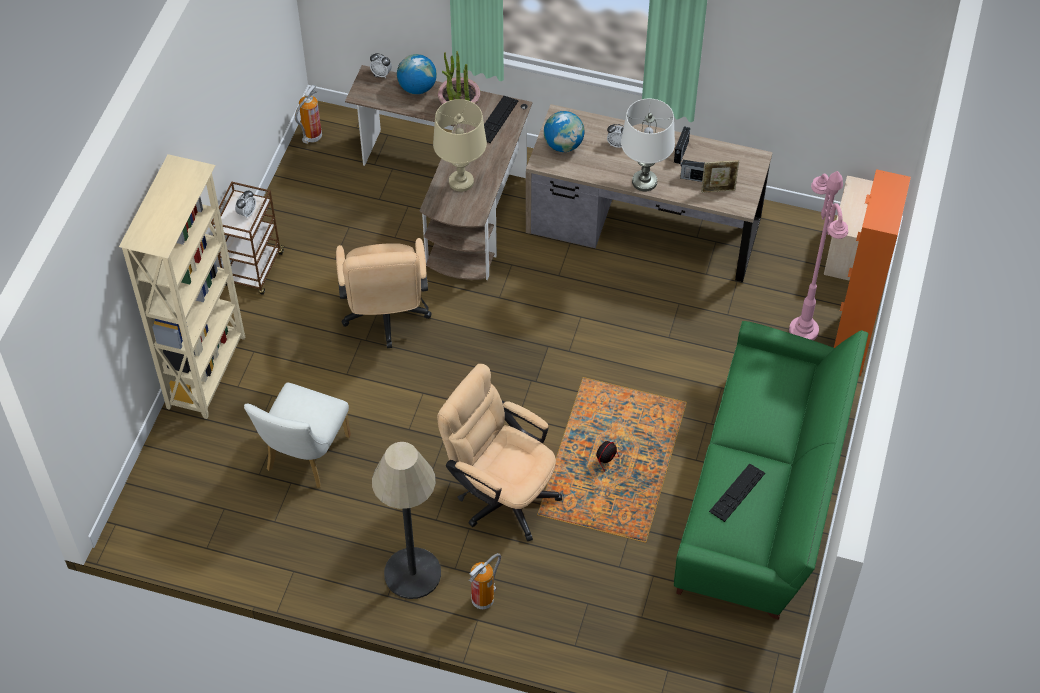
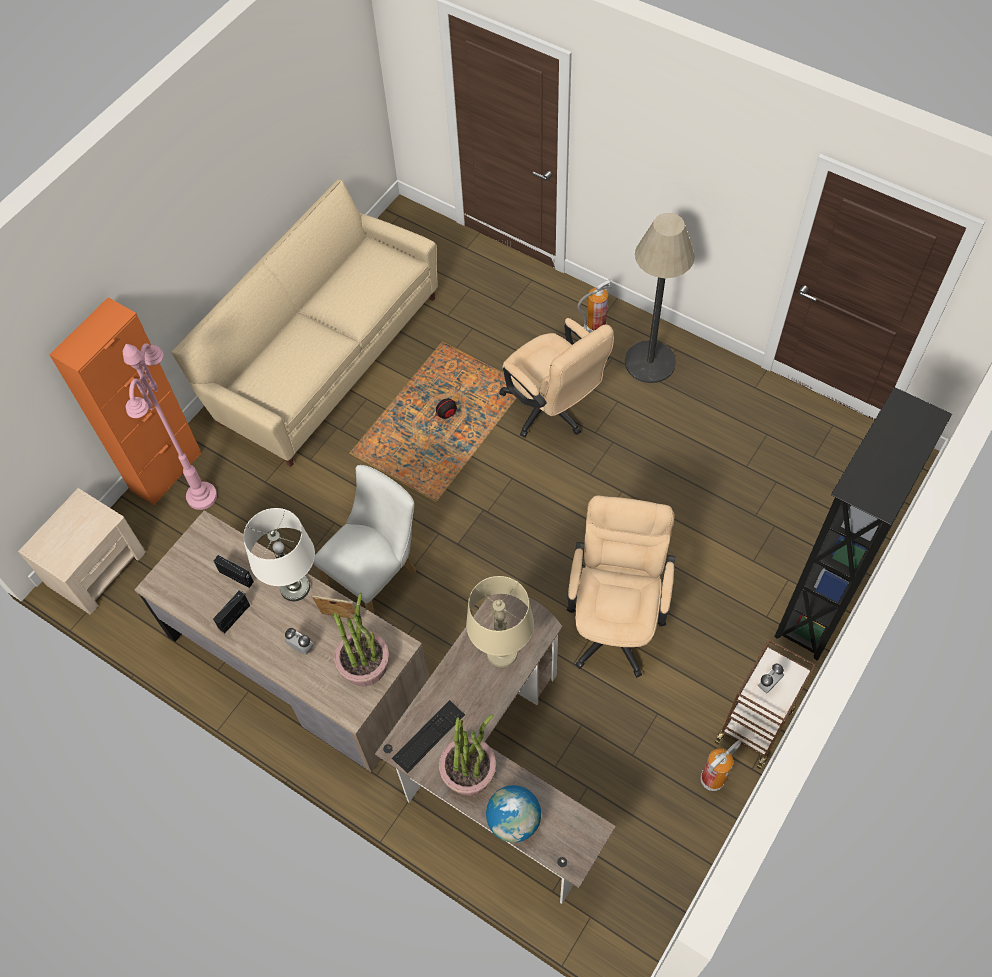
camera: 160 degrees left, 5 degrees up
(208, 372) = (818, 605): beige bookcase -> black bookcase
(304, 457) = (729, 487): white chair -> white chair (376, 574)
(312, 137) = (652, 916): fire extinguisher -> fire extinguisher (713, 778)
(381, 74) = (556, 860): alarm clock -> none
(563, 145) = (364, 664): globe -> potted plant
(718, 190) = (220, 555): picture frame -> picture frame (340, 617)
(737, 492) = (360, 284): keyboard -> none
(763, 494) = (324, 356): green sofa -> beige sofa

